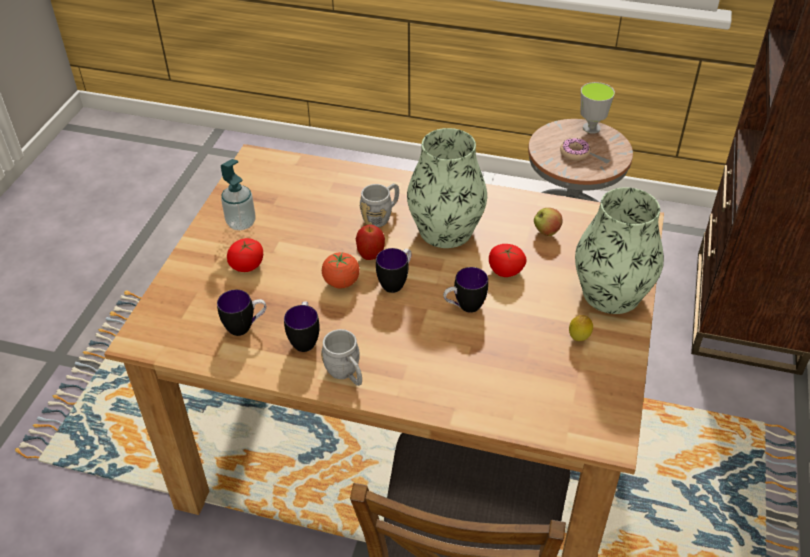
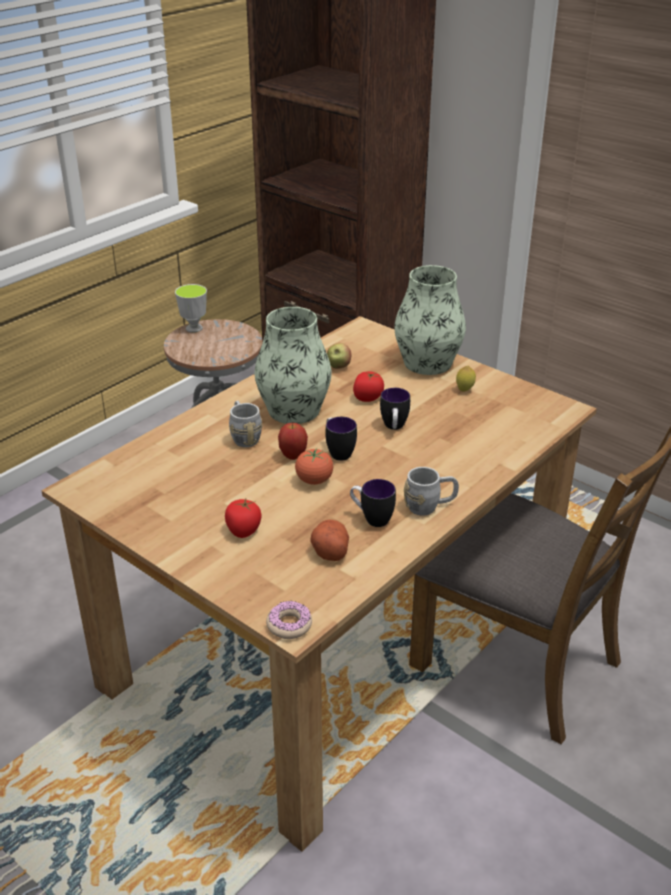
camera: 65 degrees left, 10 degrees down
(241, 223) = (174, 520): soap dispenser -> none
(245, 327) = (329, 550): mug -> potato
(574, 153) = (216, 346): donut -> donut (289, 625)

